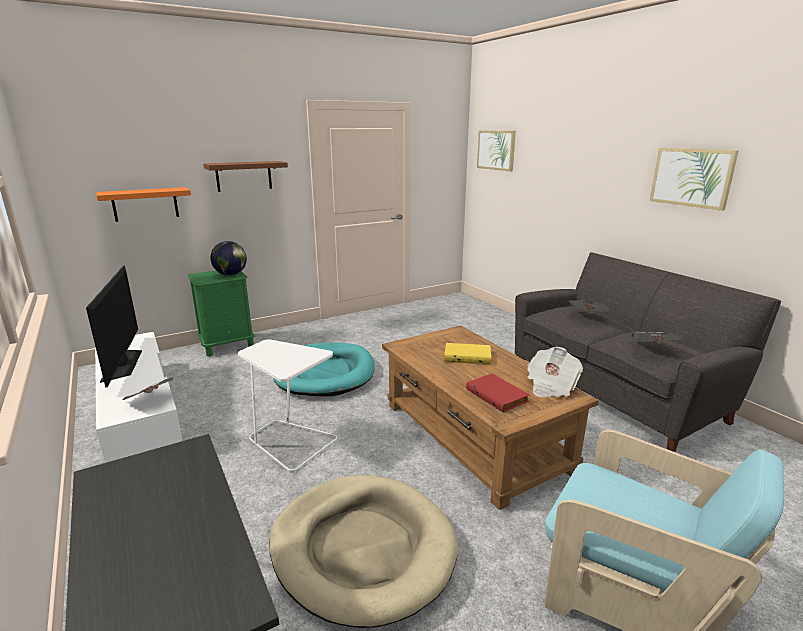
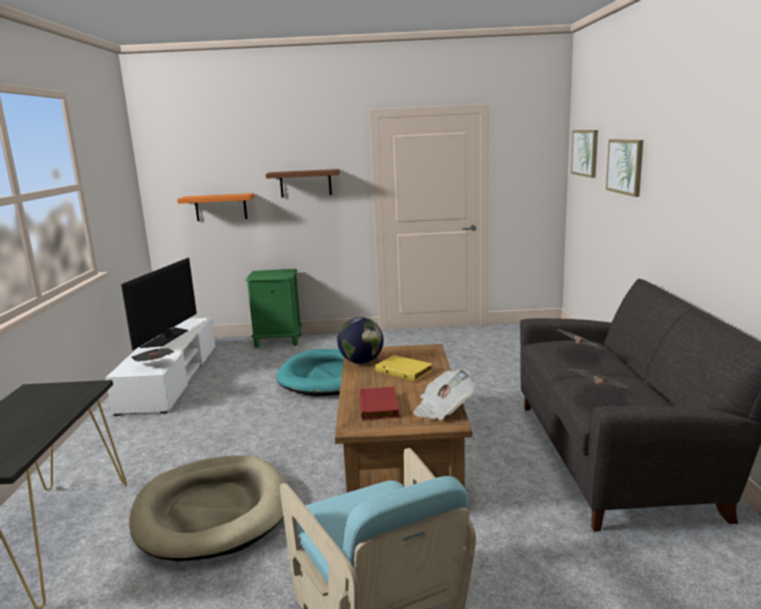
camera: 30 degrees right, 5 degrees down
(230, 275) = (281, 274): globe -> globe (361, 362)
(290, 443) = (244, 425): white side table -> none
(691, 177) = (719, 186): picture -> picture (625, 166)

